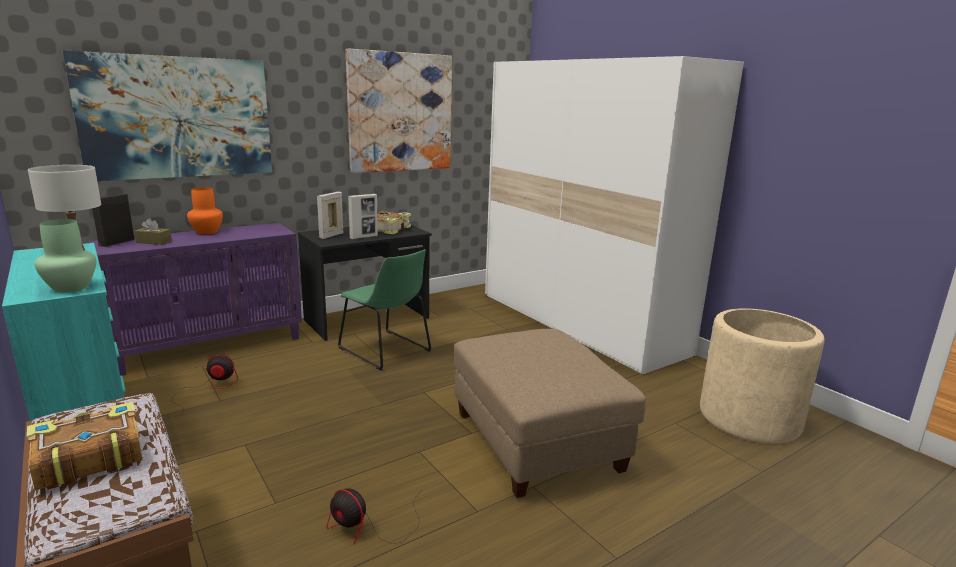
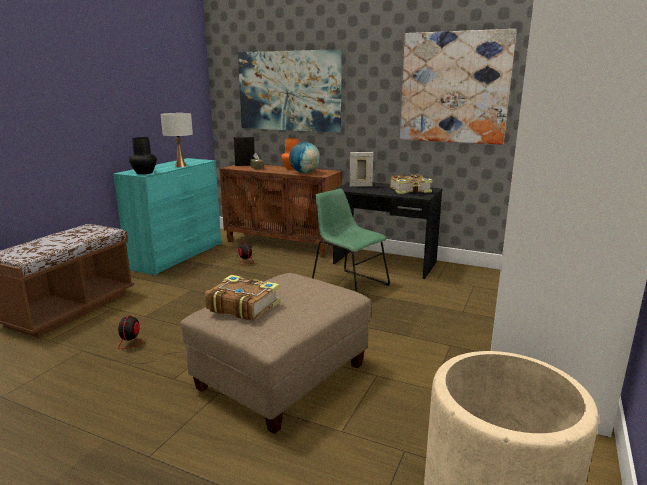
camera: 60 degrees right, 0 degrees up
(72, 287) = (144, 173): green vase -> black vase
(88, 458) = (53, 239): book -> book (242, 306)
(211, 346) = (283, 244): purple cabinet -> brown cabinet
(250, 234) = (304, 173): none -> globe
(364, 237) = (375, 191): picture frame -> none
(387, 351) = (347, 284): green chair -> green chair turned 120 degrees clockwise

